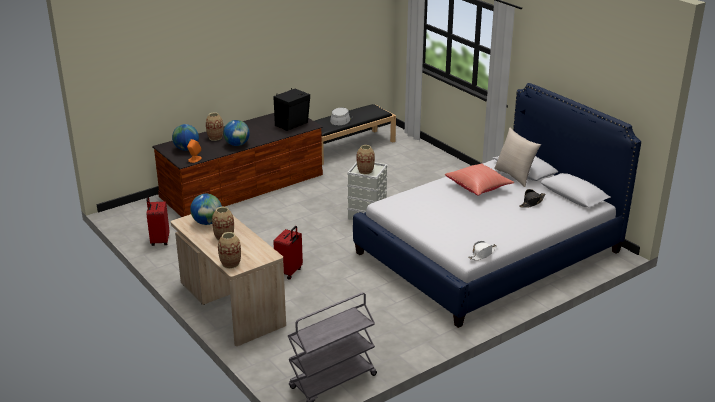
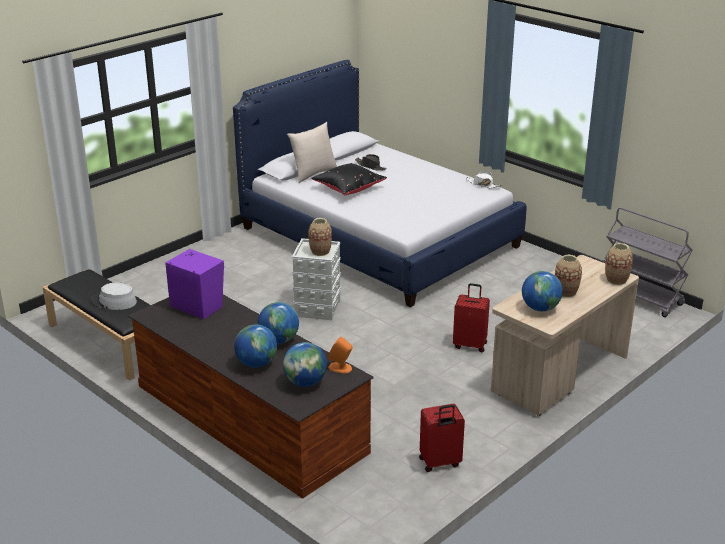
camera: 100 degrees left, 0 degrees up
(215, 137) = (256, 363): vase -> globe
(293, 124) = (197, 305): black speaker -> purple speaker
(478, 188) = (348, 189): red pillow -> black pillow

